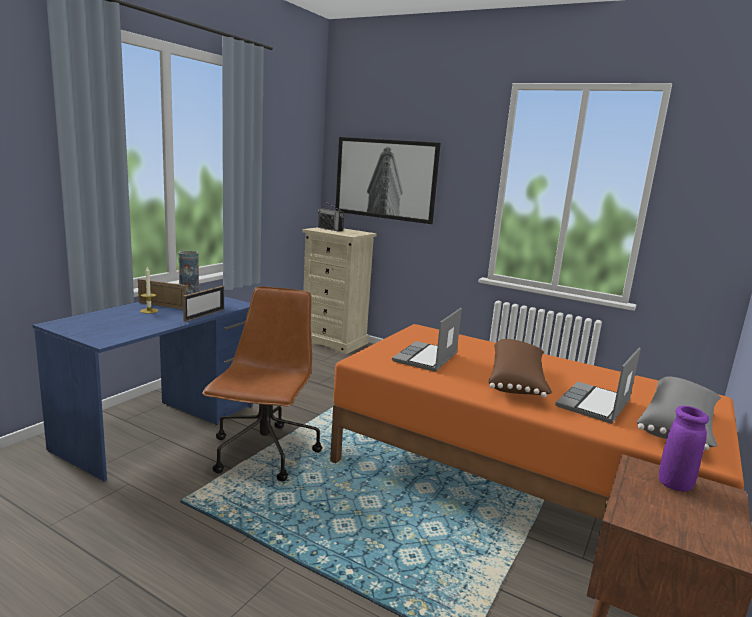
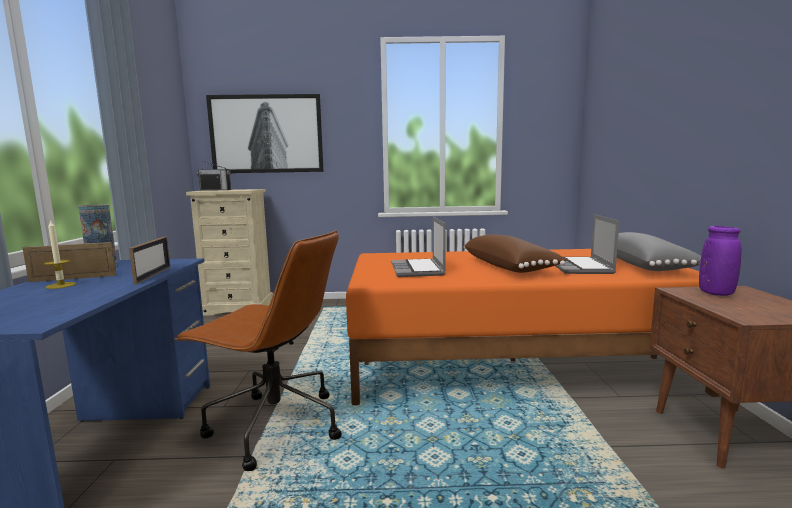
camera: 30 degrees left, 5 degrees down
(264, 454) = (273, 426): brown office chair -> brown office chair turned 135 degrees clockwise

